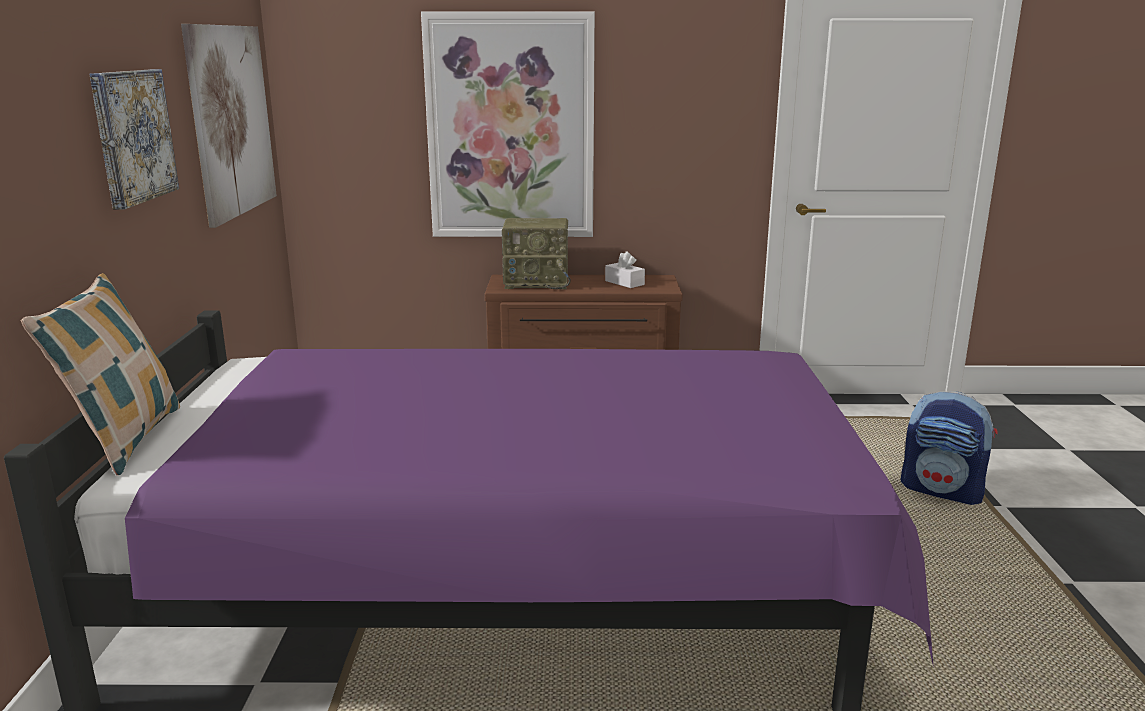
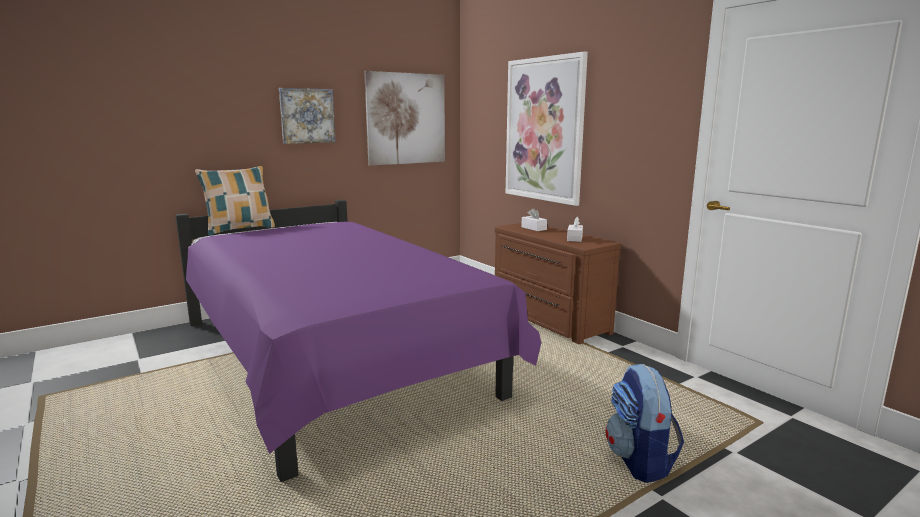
camera: 55 degrees right, 5 degrees down
(537, 282) = (534, 228): radio -> white tissue box

